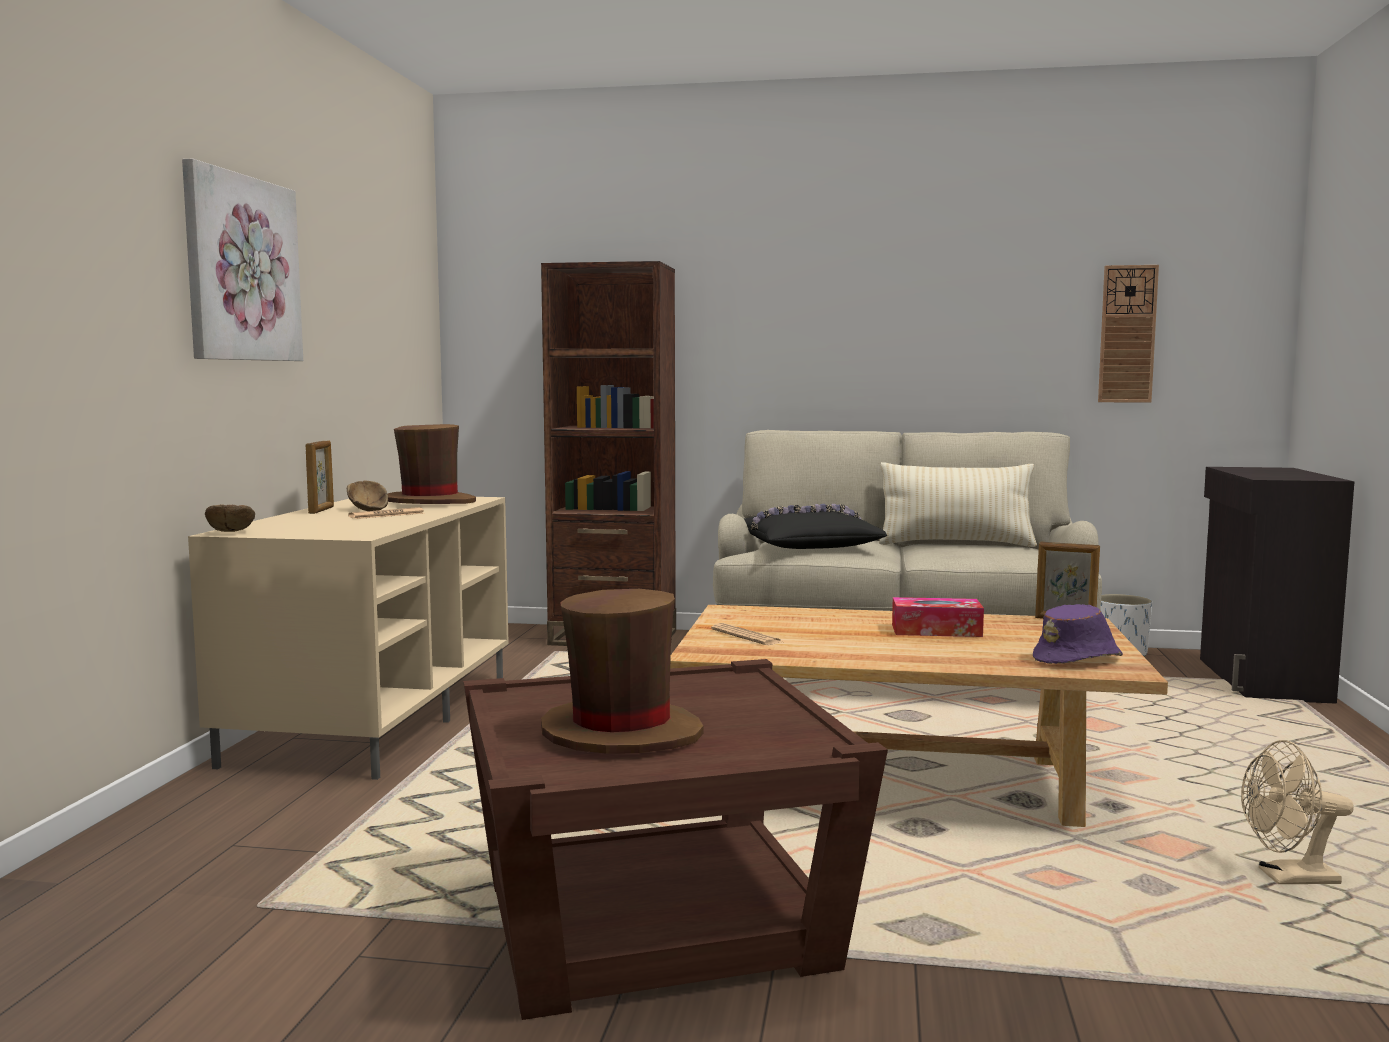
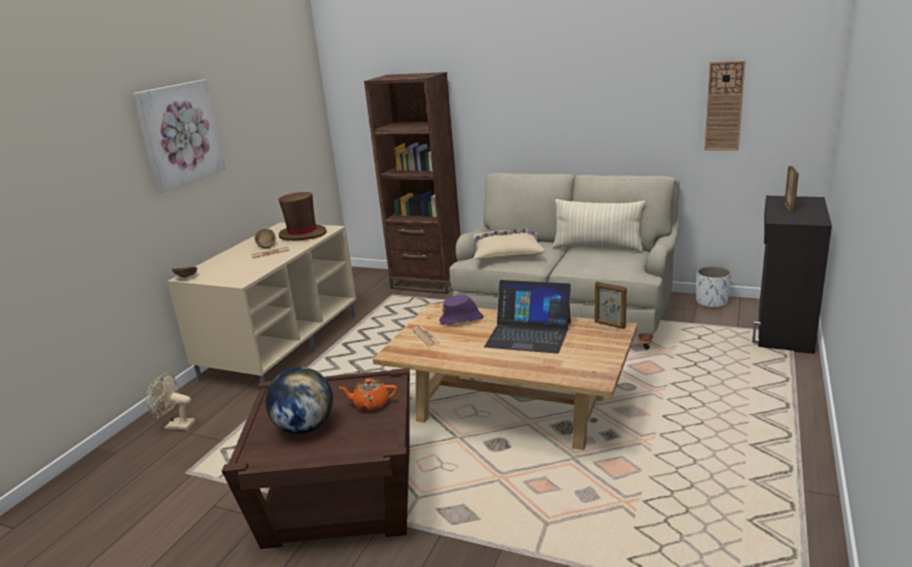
camera: 15 degrees right, 15 degrees up
(321, 510) = (244, 246): picture frame -> picture frame (789, 207)
(621, 733) = (304, 427): brown hat -> globe
(732, 702) = (370, 404): none -> orange teapot
(807, 545) = (506, 252): black pillow -> beige pillow
(936, 630) = (528, 334): tissue box -> laptop
(1078, 659) = (581, 367): purple hat -> purple hat (462, 320)
(1288, 879) = (665, 495): beige fan -> beige fan (175, 425)

